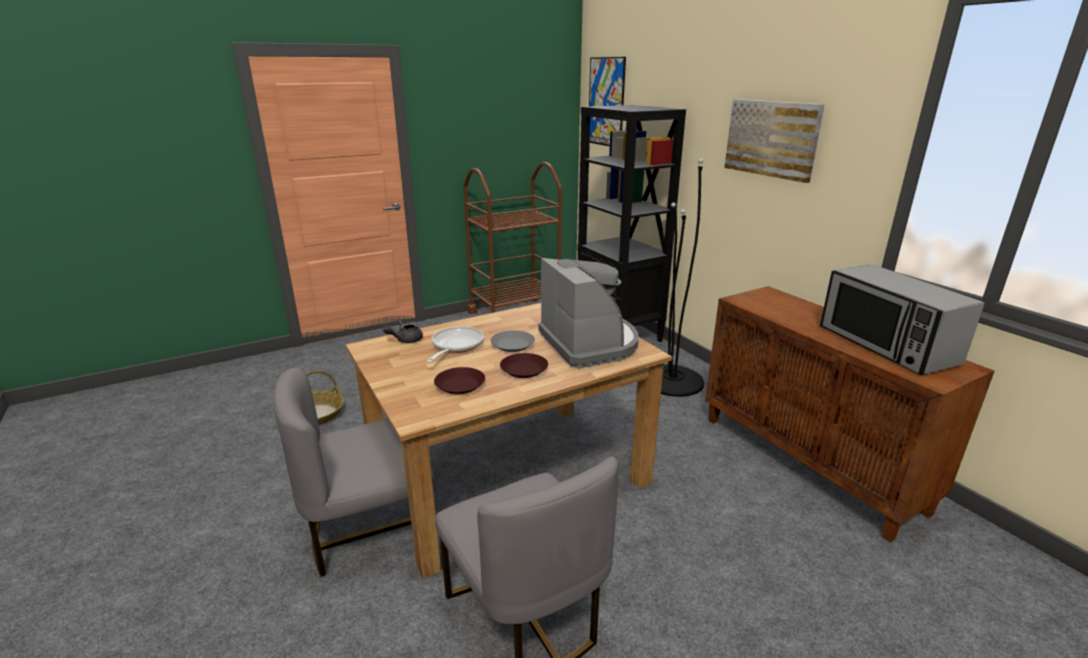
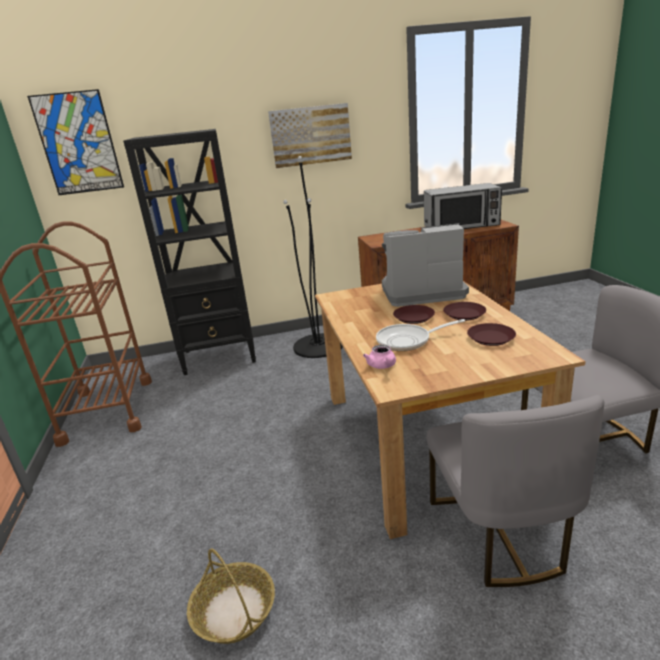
camera: 70 degrees left, 0 degrees up
(405, 340) = (382, 366): grey teapot -> pink teapot
(455, 346) = (408, 341): frying pan -> frying pan turned 45 degrees counterclockwise
(512, 345) = (414, 317): grey plate -> brown plate

